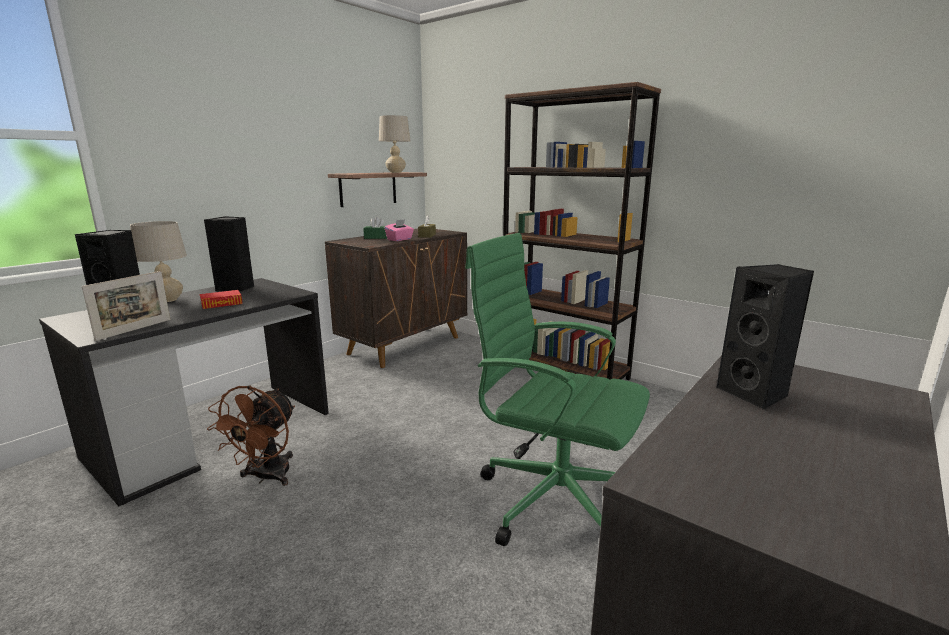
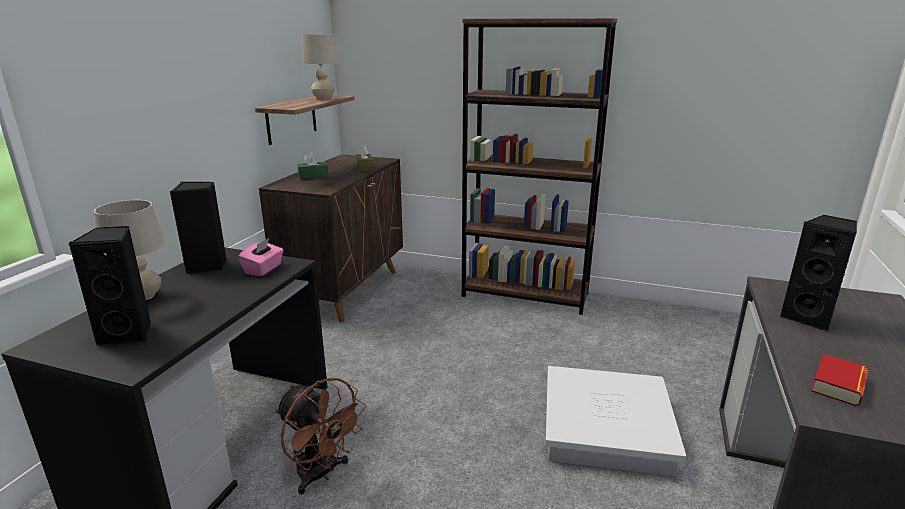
camera: 20 degrees left, 5 degrees up
(135, 329) = (168, 347): picture frame -> none
(221, 304) = (223, 292): book -> book (838, 385)
(266, 477) = (321, 474): brown fan -> brown fan turned 45 degrees counterclockwise
(400, 239) = (344, 177): pink tissue box -> pink tissue box (263, 269)
(553, 499) = (606, 427): green office chair -> white storage box

